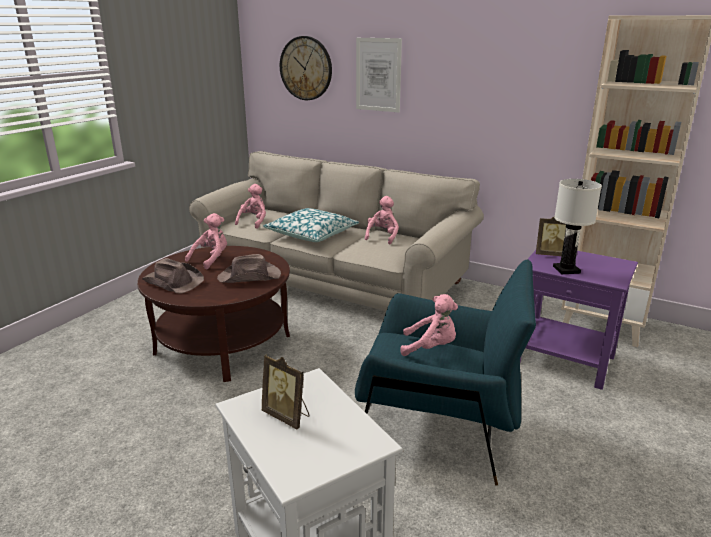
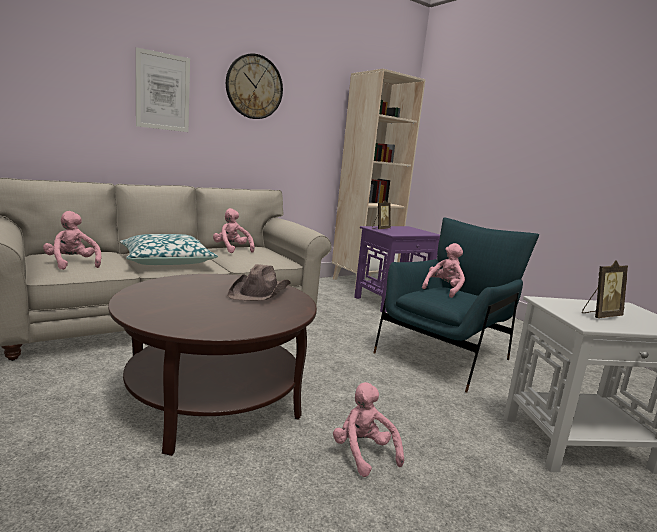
camera: 65 degrees left, 10 degrees down
(173, 281) = (210, 319): brown hat -> none
(211, 259) = (174, 293): pink plush toy -> pink plush toy (363, 453)
(306, 68) = (57, 71): wall clock -> wall clock (254, 87)
(566, 270) = (407, 233): white table lamp -> none

